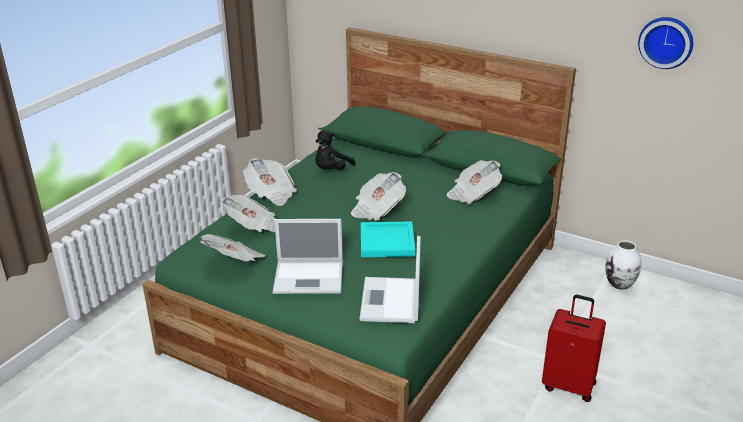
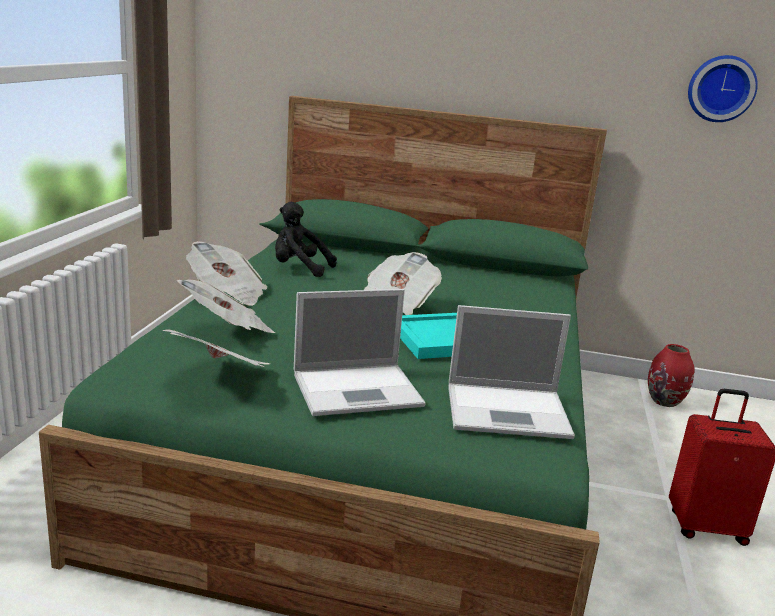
camera: 20 degrees left, 10 degrees down
(331, 170) = (299, 268): black plush toy -> black plush toy turned 90 degrees clockwise
(391, 301) = (510, 411): laptop -> laptop turned 75 degrees counterclockwise
(473, 194) = (505, 287): newspaper -> none
(620, 284) = (665, 401): white vase -> red vase

